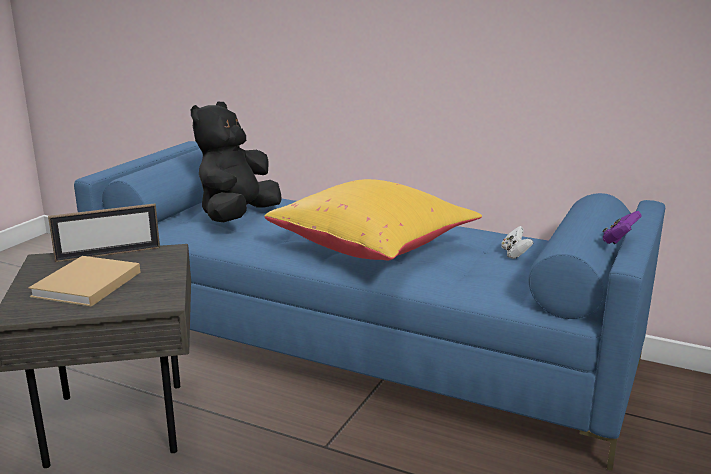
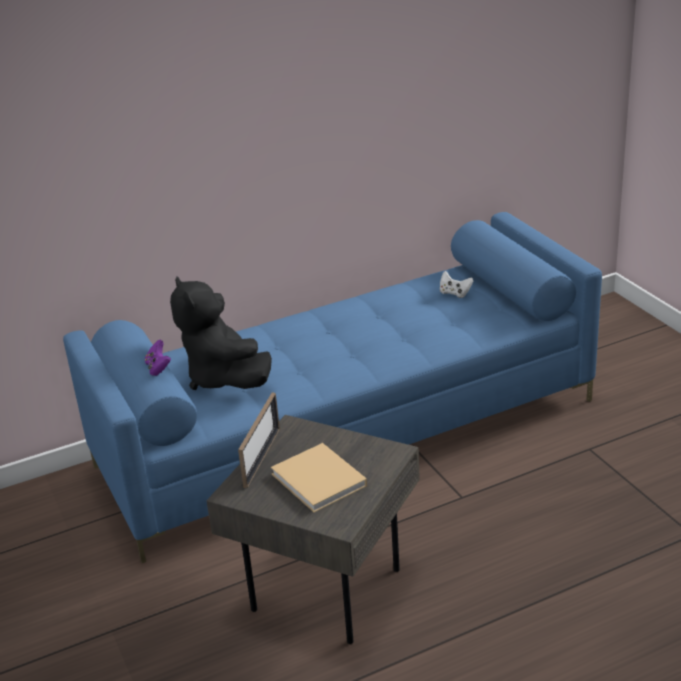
camera: 50 degrees left, 10 degrees up
(374, 248) = (373, 340): yellow pillow -> none
(619, 240) = (552, 253): purple game controller -> purple game controller (158, 368)

